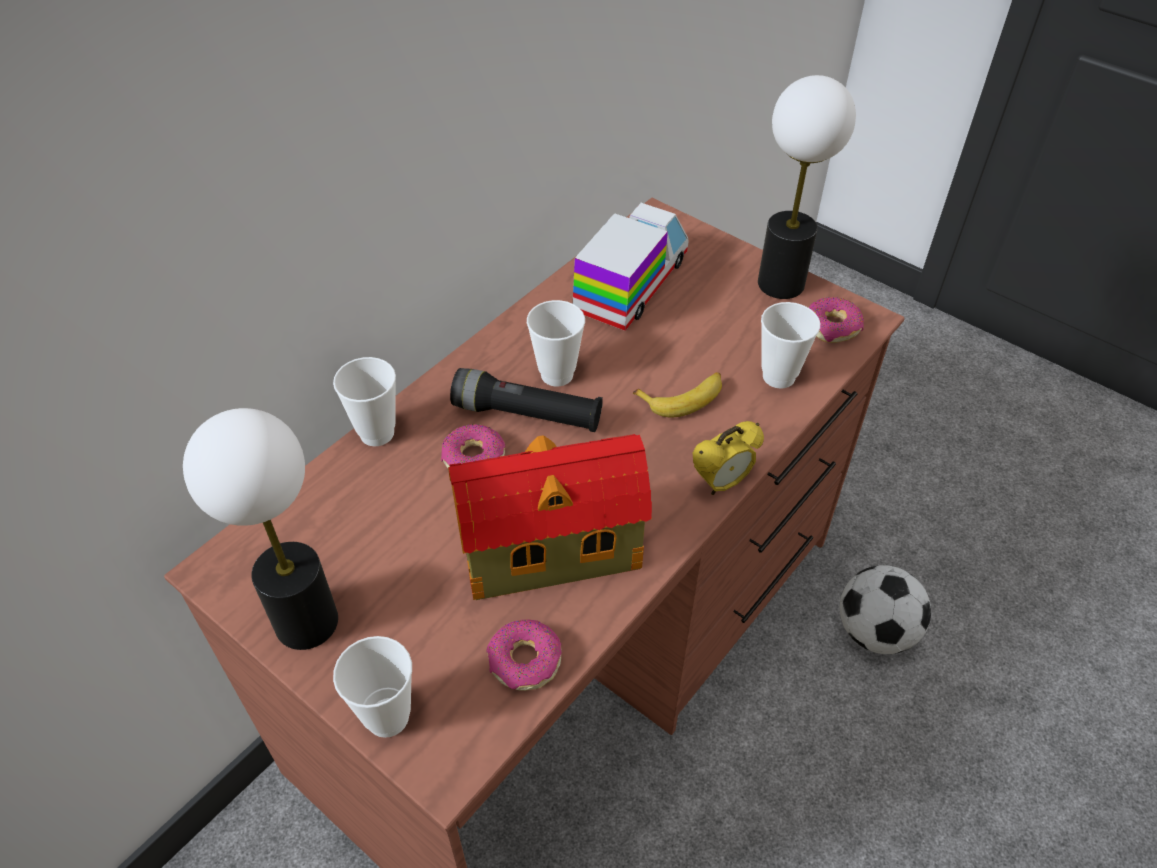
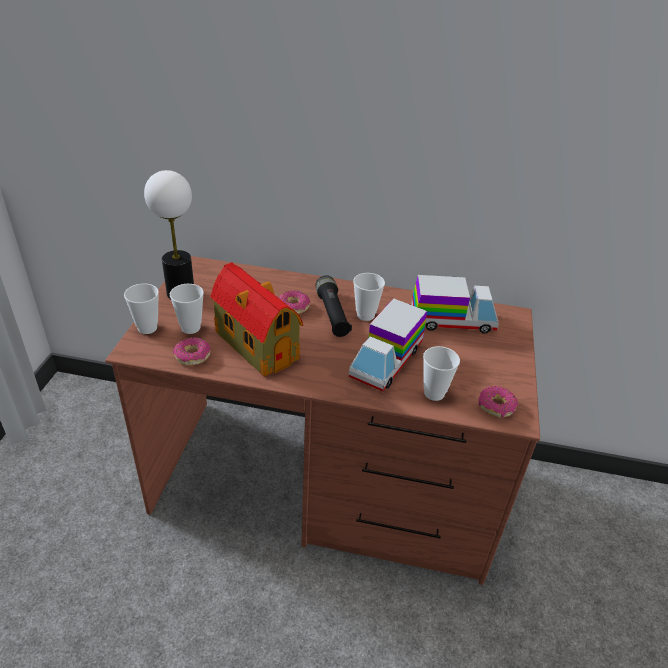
camera: 60 degrees right, 10 degrees down
(377, 433) = (287, 277): cup -> cup (190, 328)
(683, 398) = (386, 361): banana -> toy truck
(721, 483) = (337, 390): alarm clock -> none
(781, 284) = (511, 376): table lamp -> none
(875, 631) = (438, 638): football -> none

